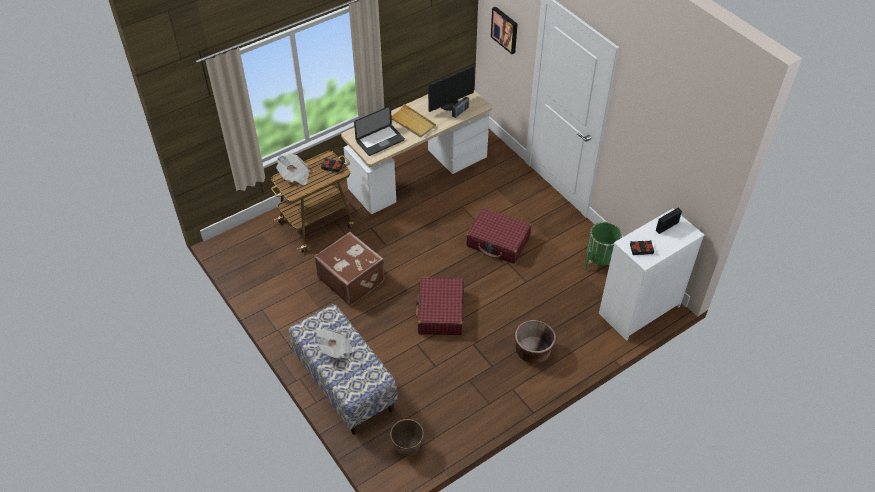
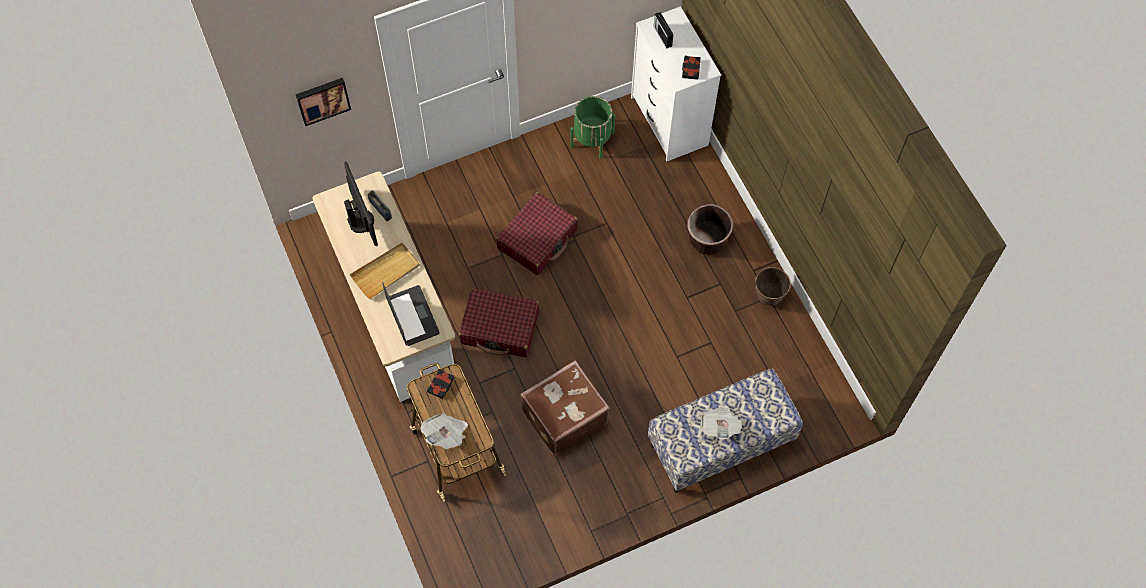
camera: 80 degrees left, 15 degrees up
(407, 448) = (813, 388): planter -> planter (768, 297)
(440, 312) = (635, 323): red suitcase -> red suitcase (500, 328)

